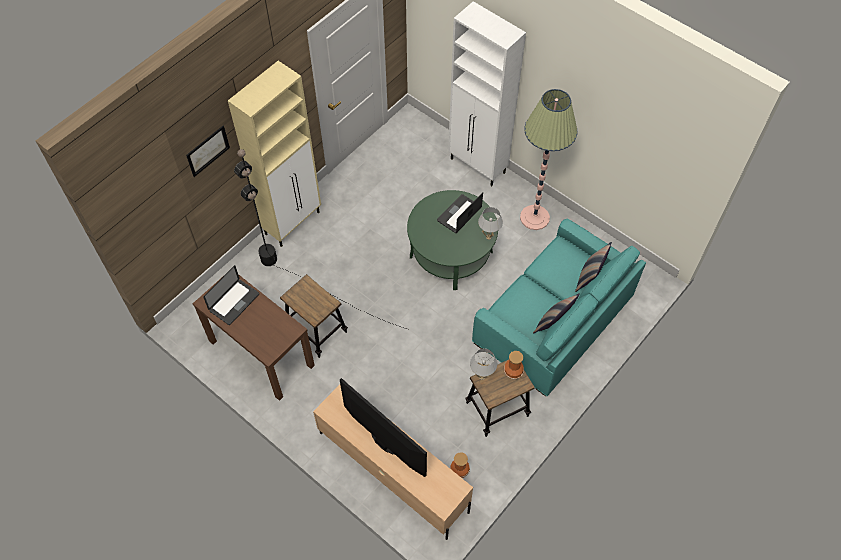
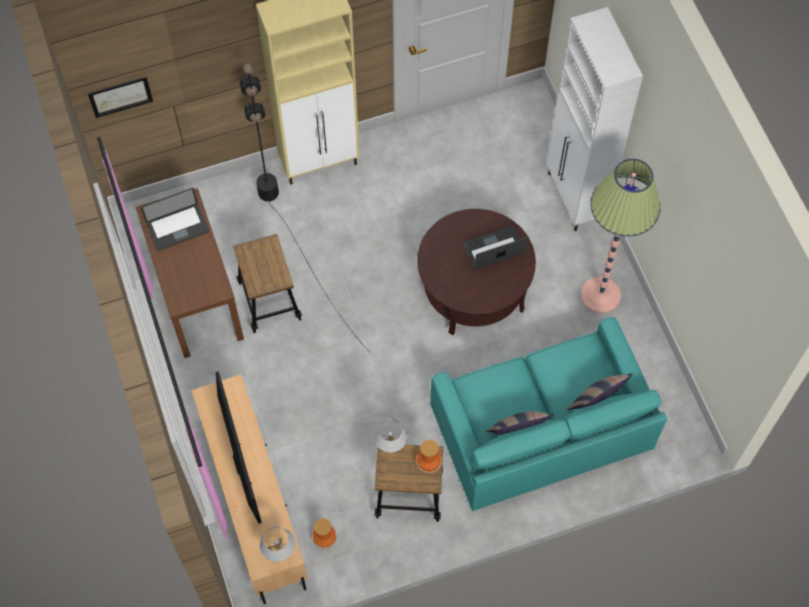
camera: 30 degrees right, 5 degrees up
(208, 151) = (218, 48): picture -> picture (120, 96)
(451, 254) = (473, 289): green coffee table -> brown coffee table
(488, 237) = (509, 293): white table lamp -> white table lamp (280, 555)

